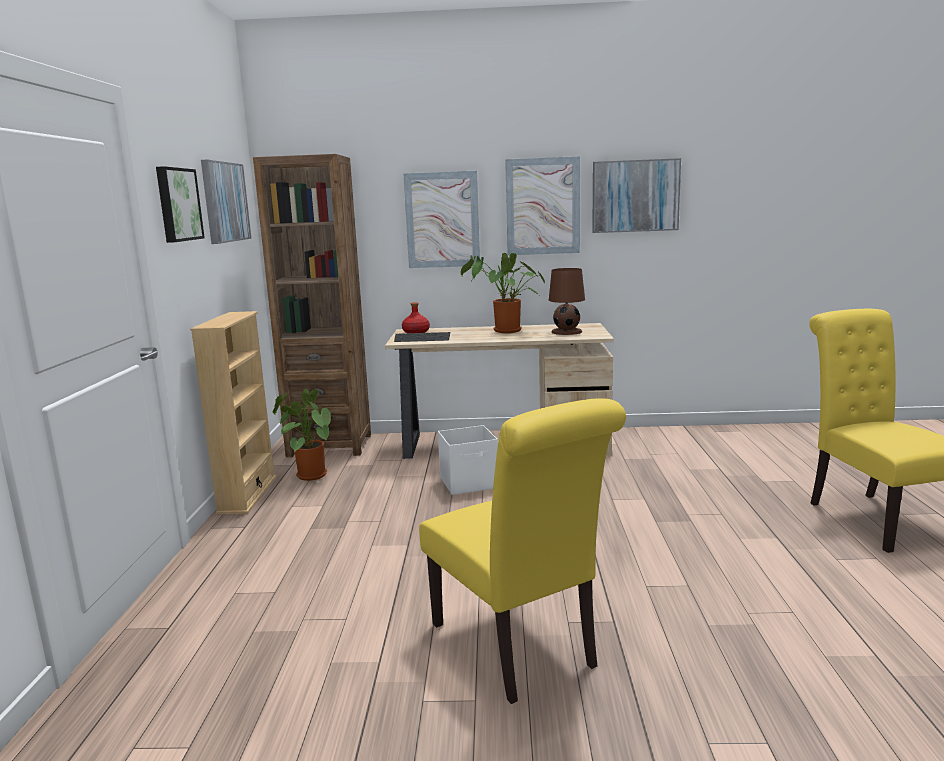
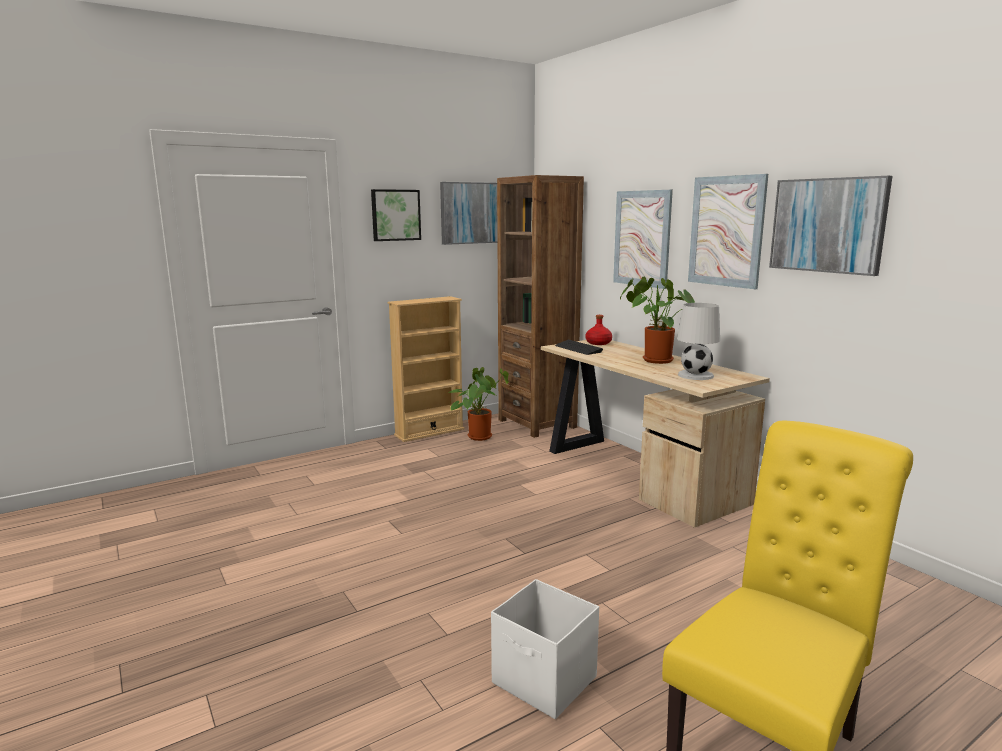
camera: 55 degrees right, 0 degrees up
(470, 483) = (537, 487): white storage box -> white storage box (545, 681)
(519, 649) = (293, 582): yellow chair -> none
(567, 332) = (696, 375): brown table lamp -> white table lamp

